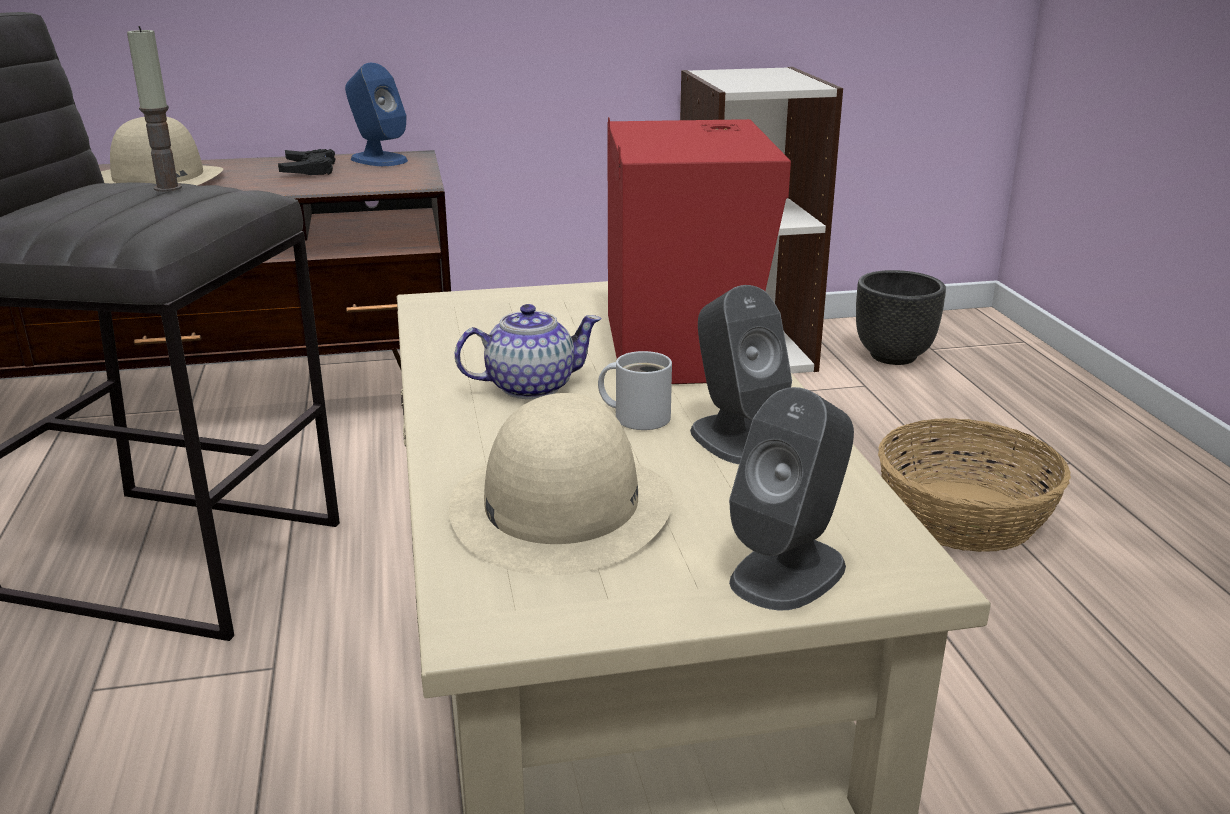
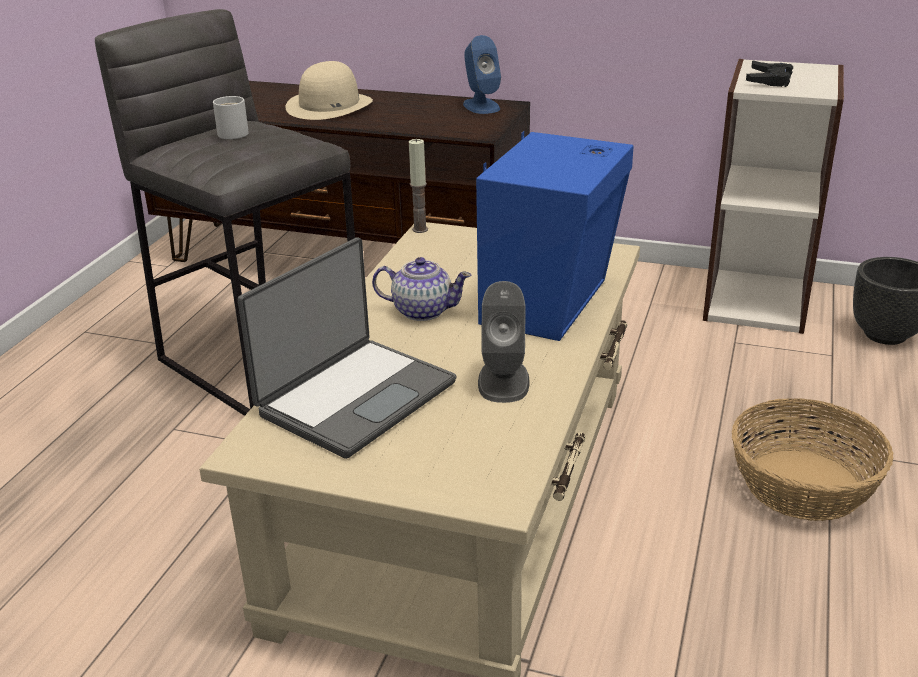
camera: 30 degrees right, 5 degrees up
(168, 188) = (265, 136): candle -> candle (420, 229)
(309, 169) = (427, 109): black game controller -> black game controller (769, 79)
(561, 507) = (355, 397): beige hat -> laptop
(638, 416) = (463, 349): white mug -> white mug (232, 133)
(682, 345) = (552, 302): red speaker -> blue speaker
(789, 572) = (432, 475): grey speaker -> none

